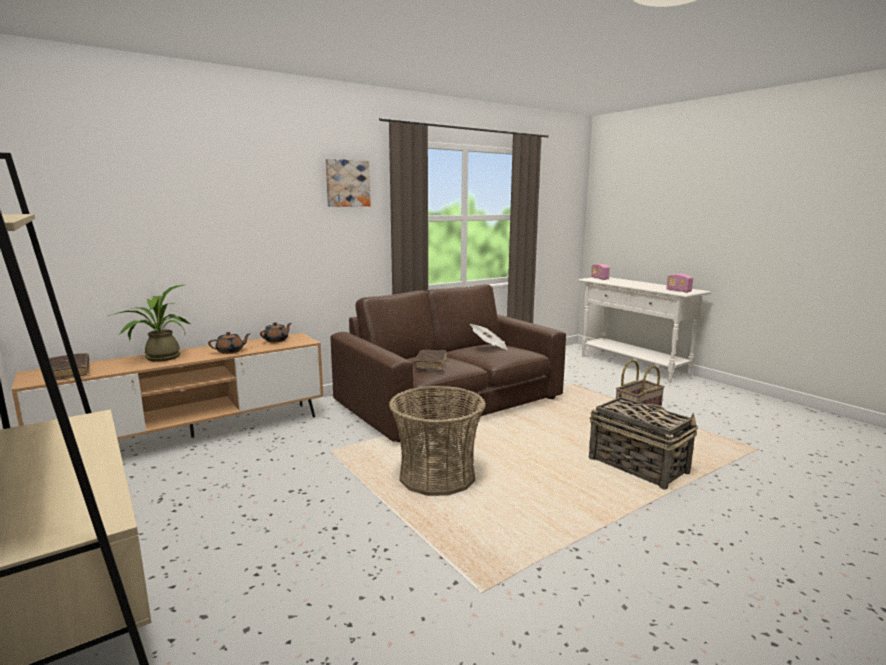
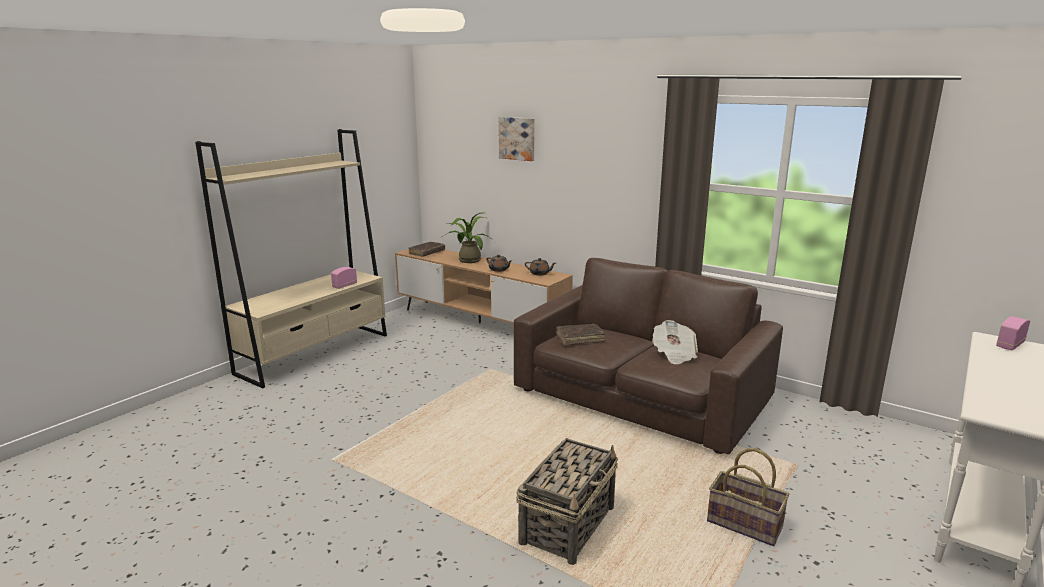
camera: 70 degrees right, 5 degrees up
(347, 183) = (630, 142): picture -> picture (517, 138)
(437, 476) = (476, 417): basket -> none
(678, 291) = (995, 409): radio -> radio (344, 285)

